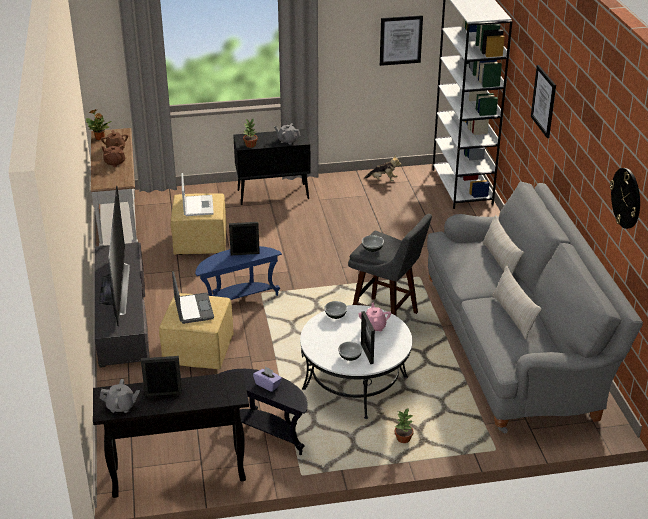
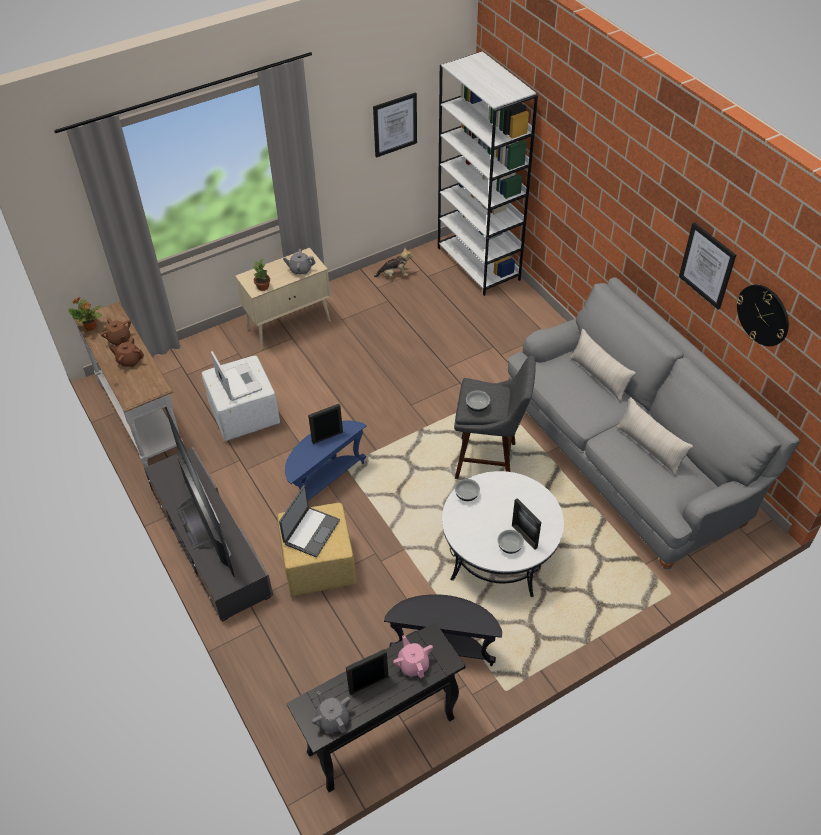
camera: 20 degrees left, 15 degrees up
(121, 406) = (332, 719): grey teapot -> grey teapot turned 105 degrees counterclockwise
(193, 309) = (311, 532): laptop -> laptop turned 60 degrees clockwise
(199, 243) = (243, 415): yellow ottoman -> white ottoman
(268, 385) = (446, 612): purple tissue box -> none
(273, 194) = (289, 325): black cabinet -> beige cabinet
(374, 326) = (513, 498): pink teapot -> pink teapot (413, 664)
(403, 439) = (579, 610): potted plant -> none
(544, 101) = (603, 190): picture -> picture (707, 265)

